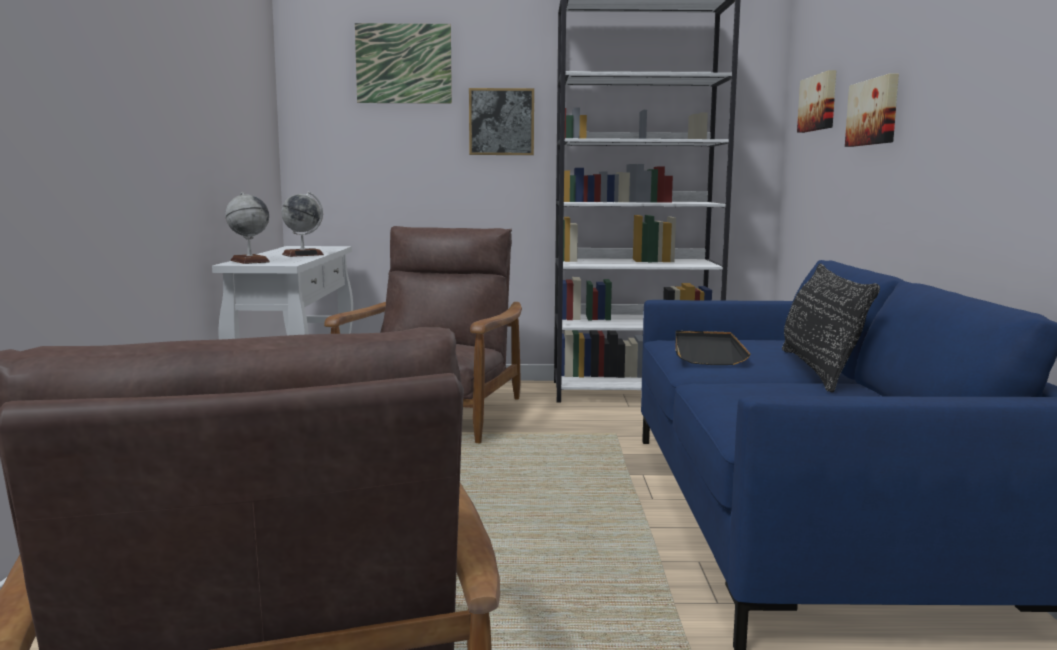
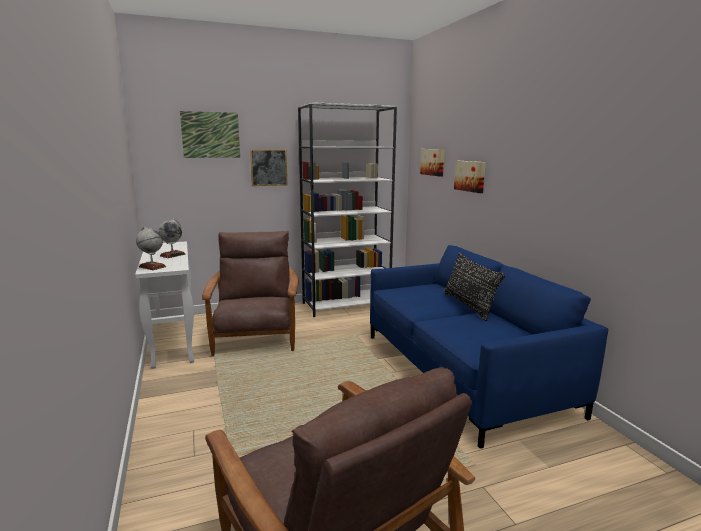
camera: 20 degrees left, 5 degrees up
(707, 352) = (413, 298): black tray -> none

